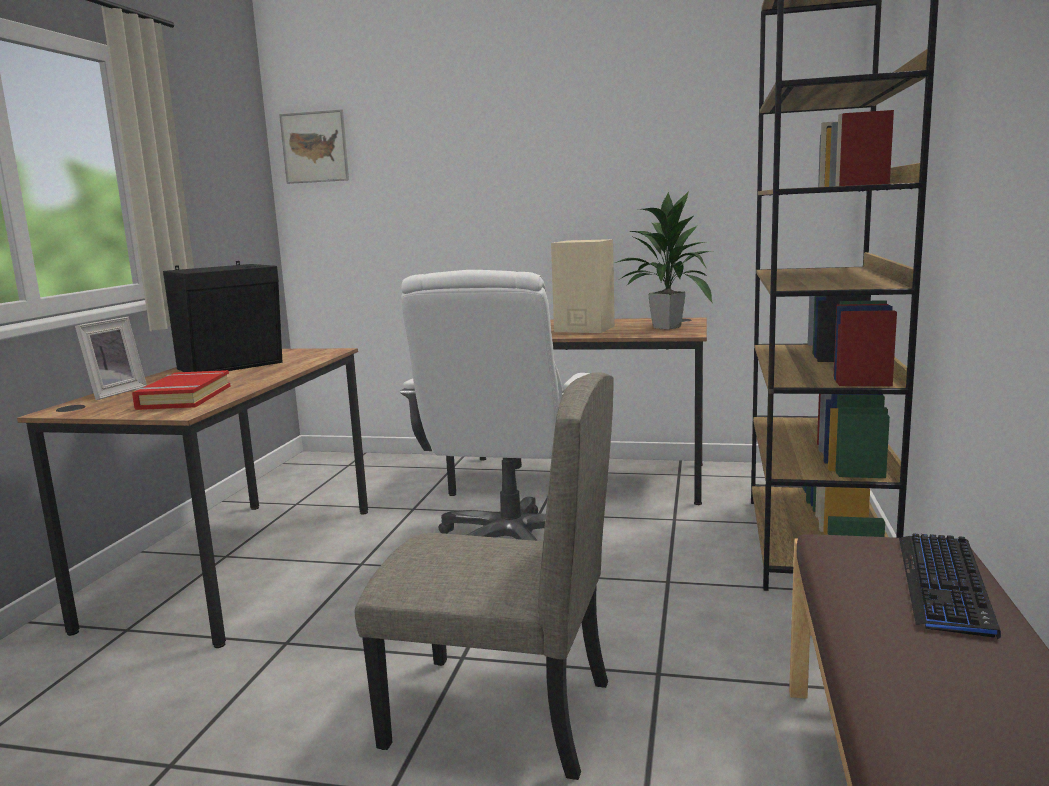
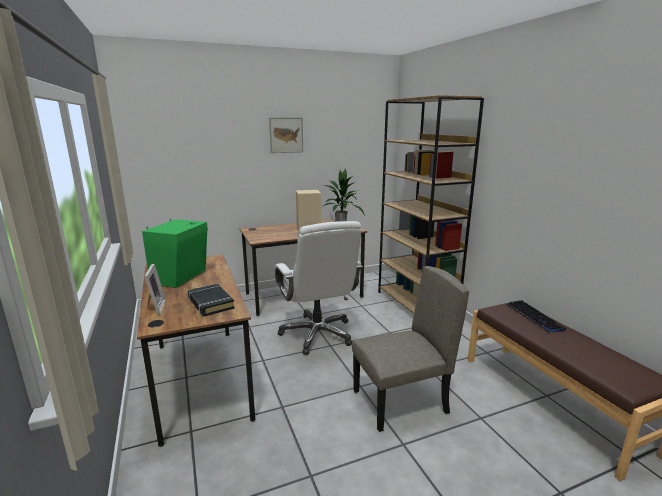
camera: 35 degrees left, 5 degrees up
(184, 398) = (210, 303): red book -> black book
(233, 366) = (182, 277): black speaker -> green speaker
(315, 147) = (143, 139): picture -> picture (286, 135)

